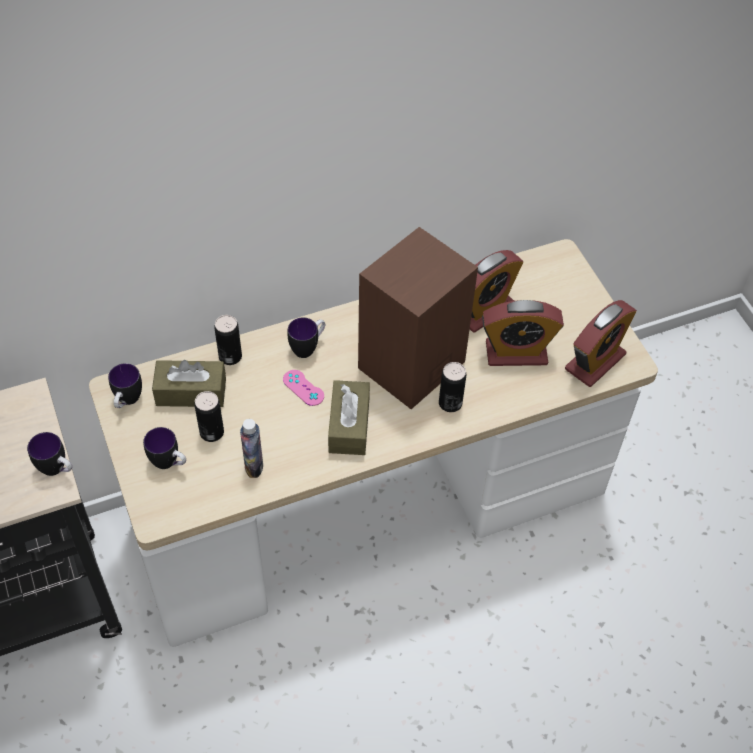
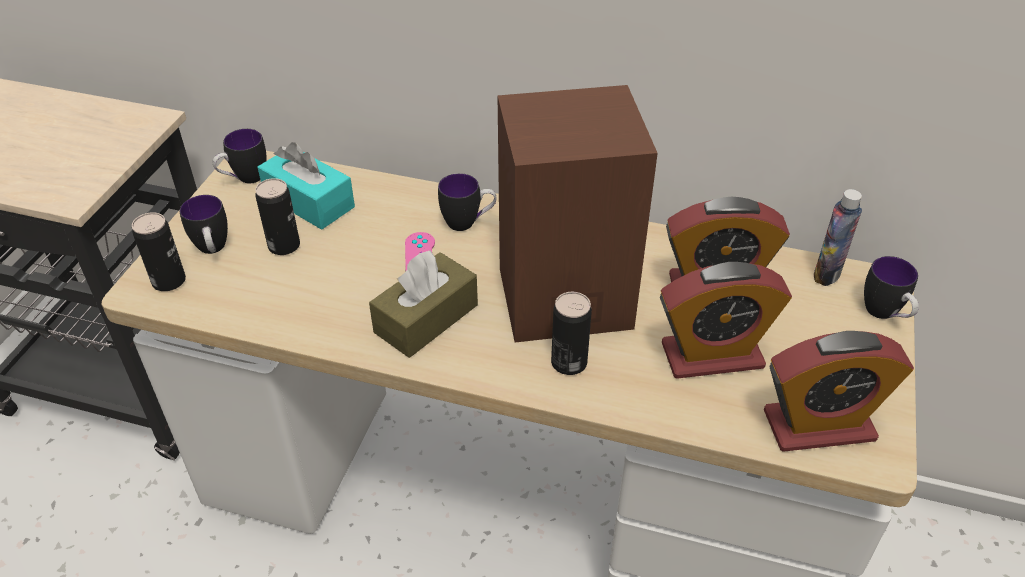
camera: 40 degrees right, 10 degrees down
(57, 470) = (92, 185): mug -> mug (885, 315)
(191, 392) = (309, 201): brown tissue box -> turquoise tissue box
(230, 356) = (382, 191): can -> can (169, 281)
(254, 466) = (285, 299): bottle -> bottle (827, 274)
(516, 353) = (712, 355): alarm clock -> alarm clock turned 45 degrees counterclockwise

